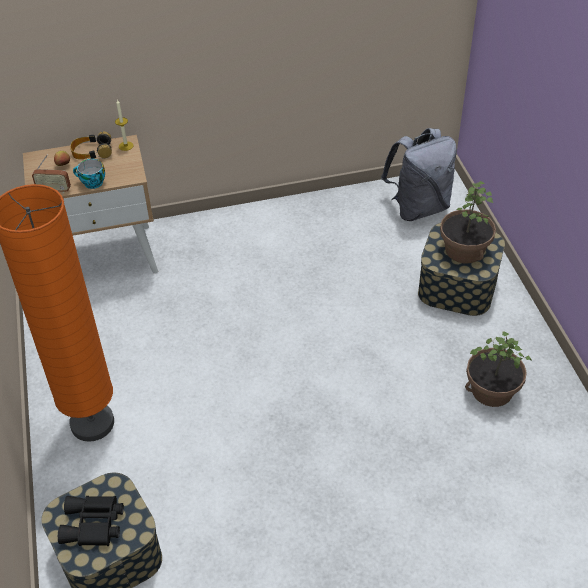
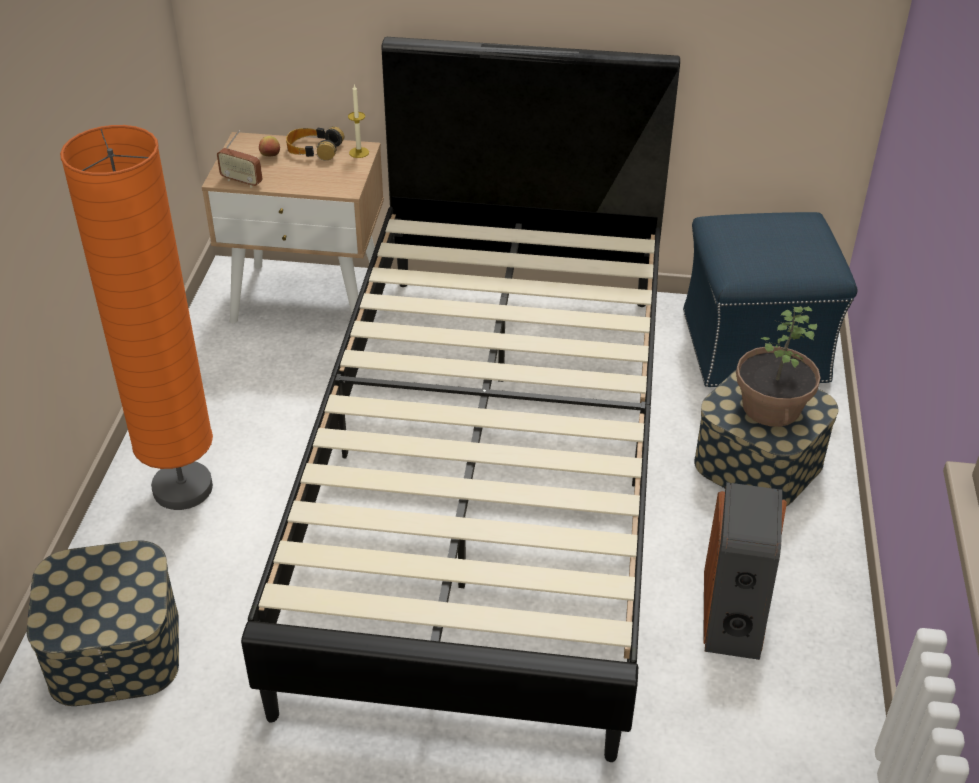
camera: 20 degrees right, 5 degrees down
(92, 183) = (291, 185): cup -> none
(94, 525) = (91, 596): black binoculars -> none
(295, 346) = (489, 473): none -> black bed
(418, 207) = (756, 346): grey backpack -> blue ottoman
(492, 390) = (734, 613): potted plant -> speaker

